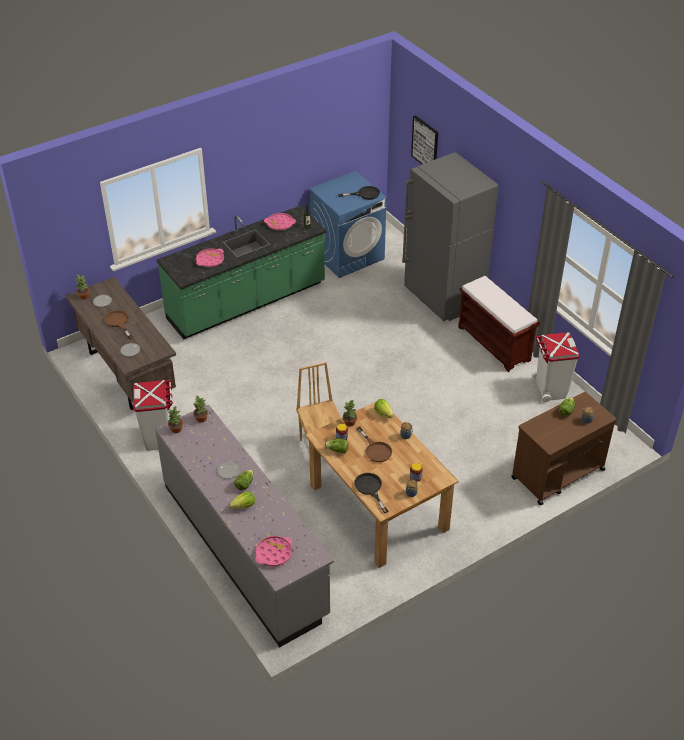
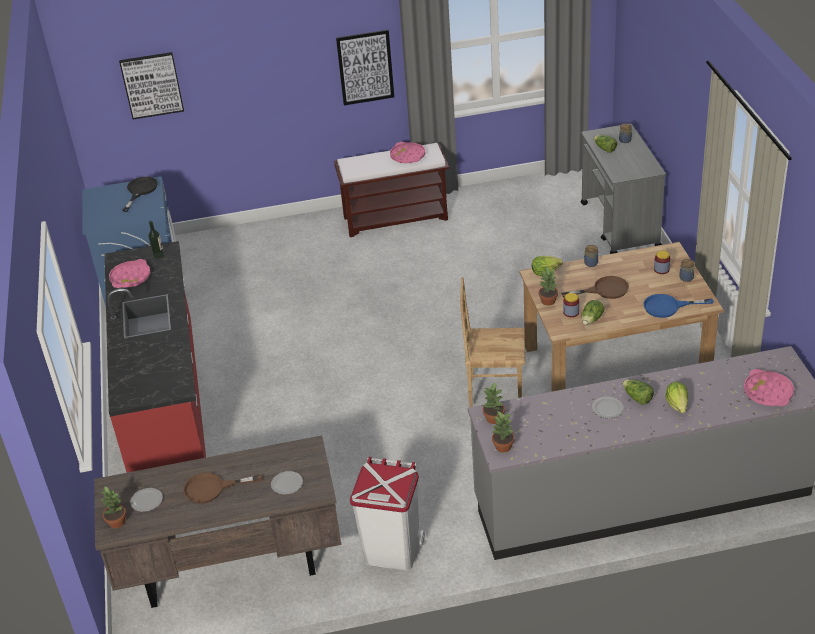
camera: 65 degrees left, 5 degrees down
(210, 260) = (157, 356): pink tray -> pink tray (407, 156)
(247, 302) = (168, 407): green counter -> red counter
(370, 489) = (668, 307): black frying pan -> blue frying pan
(443, 299) = (292, 236): grey fridge -> none
(525, 232) = (365, 67): none -> picture
(550, 389) = (492, 199): white trash can -> none
(557, 474) = (620, 225): brown cart -> grey cart

